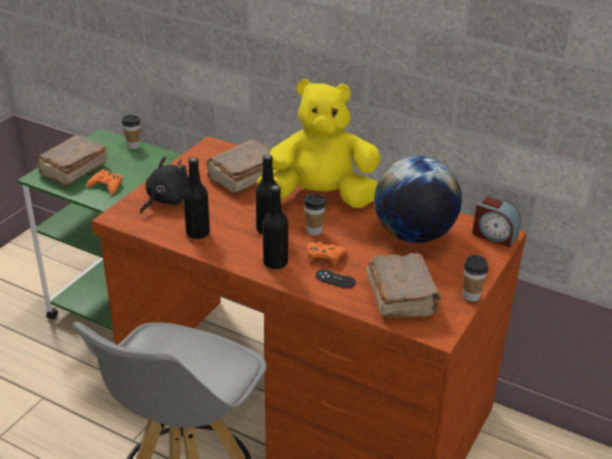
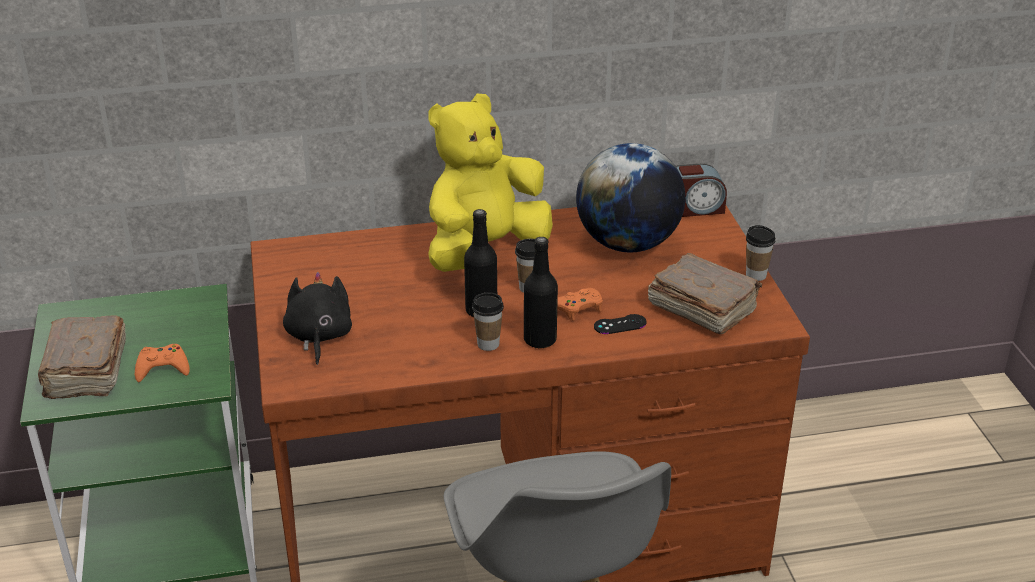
camera: 40 degrees left, 0 degrees up
(133, 146) = (123, 304): cup -> cup (488, 344)
(198, 233) = (412, 353): black bottle -> none
(243, 177) = (369, 269): brown book -> none

